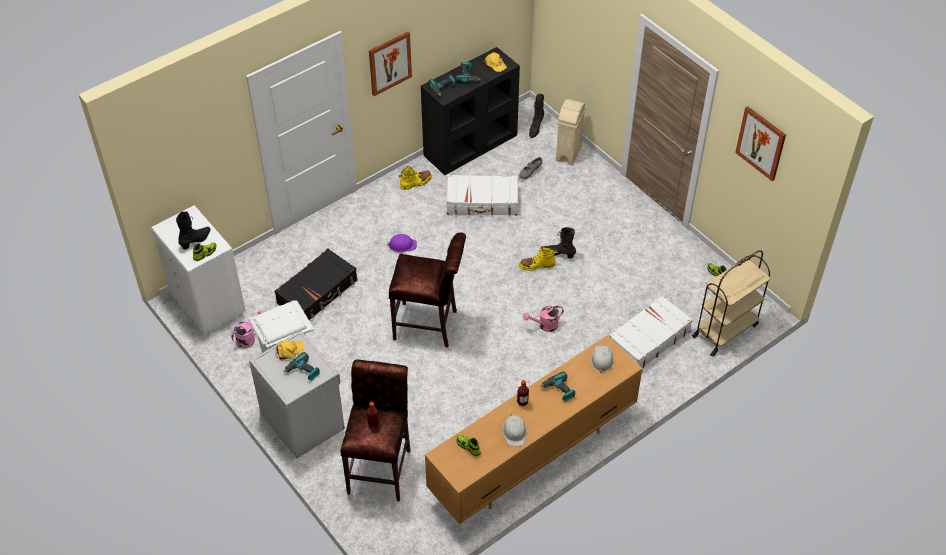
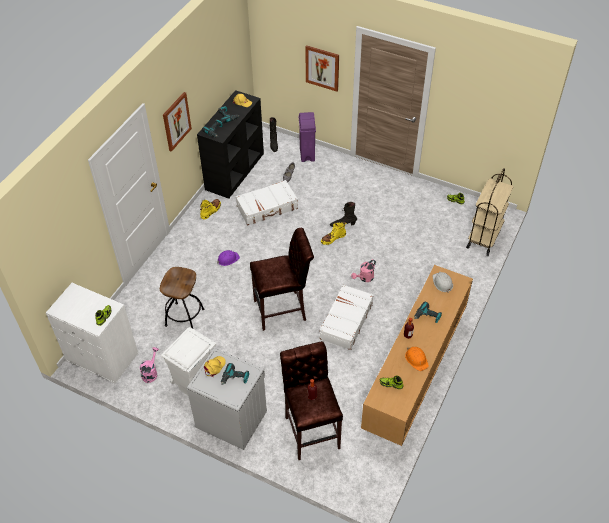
camera: 25 degrees left, 0 degrees up
(196, 241) = (90, 309): black boot -> none
(318, 292) = (184, 317): black suitcase -> brown stool
(514, 432) = (416, 359): white hard hat -> orange hard hat
(568, 153) = (307, 154): beige trash can -> purple trash can
(648, 339) = (439, 260): white suitcase -> white suitcase (346, 321)
(761, 143) = (481, 91): picture -> picture (322, 68)

